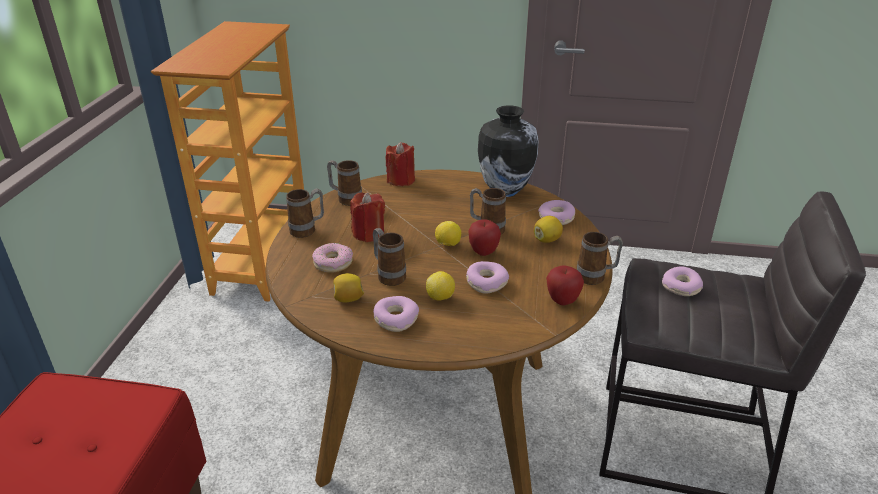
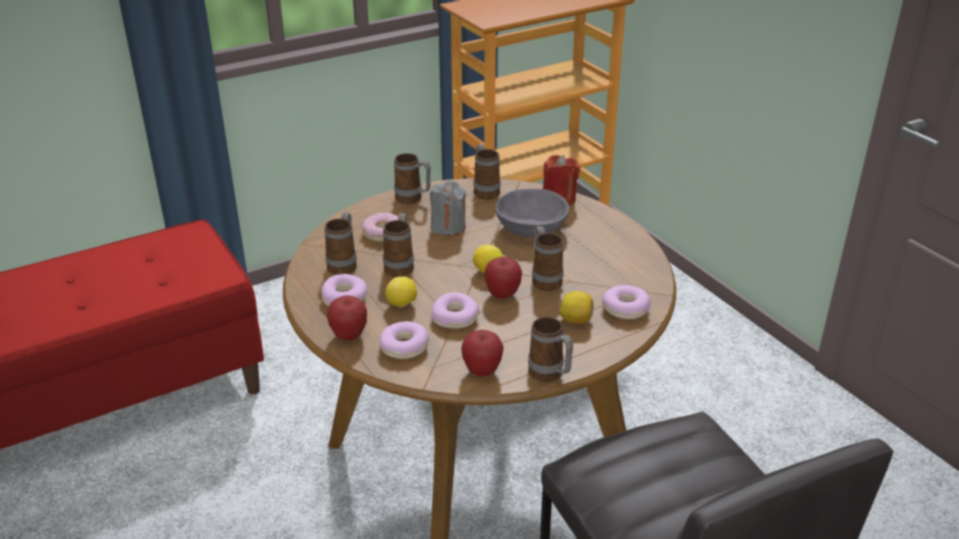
camera: 50 degrees right, 0 degrees up
(348, 299) = (344, 264): lemon -> mug
(368, 233) = (448, 227): red candle -> grey candle
(420, 206) = (530, 228): none -> grey bowl
(449, 339) = (349, 336): none -> apple
(505, 190) = (631, 258): vase -> none
(681, 287) = (673, 461): donut -> donut (404, 347)

